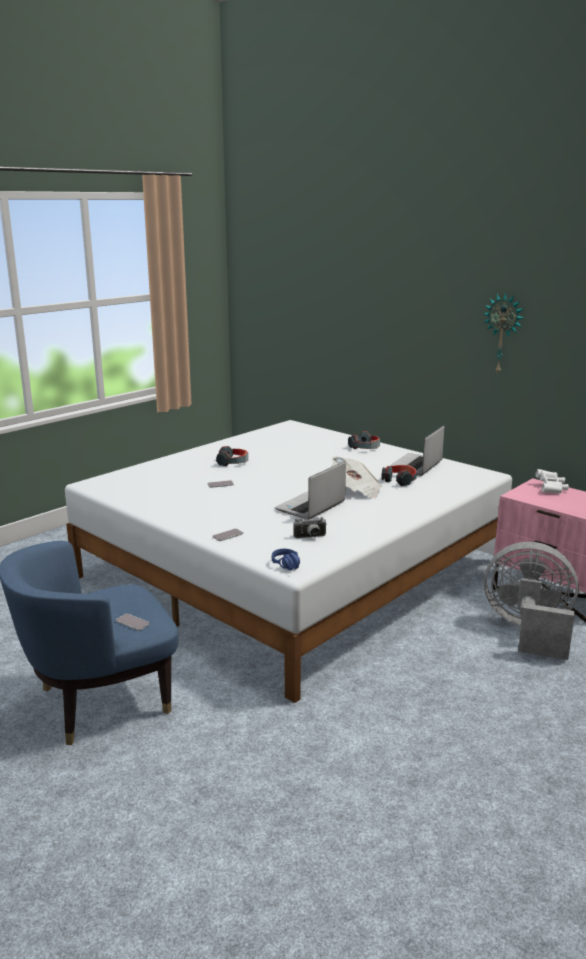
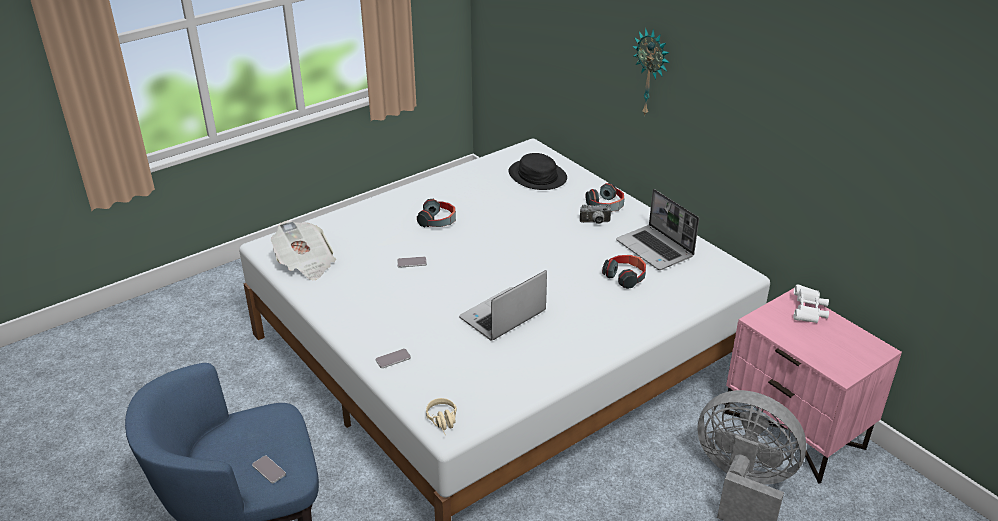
camera: 10 degrees right, 15 degrees up
(288, 566) = (444, 422): blue headphones -> beige headphones
(303, 437) = (537, 176): none -> black hat
(310, 537) = (484, 373): camera -> camera (595, 223)
(356, 491) = (566, 291): newspaper -> newspaper (305, 263)
(416, 466) = (655, 249): laptop -> laptop turned 75 degrees counterclockwise
(503, 333) = (778, 108): wall clock -> wall clock (651, 72)

